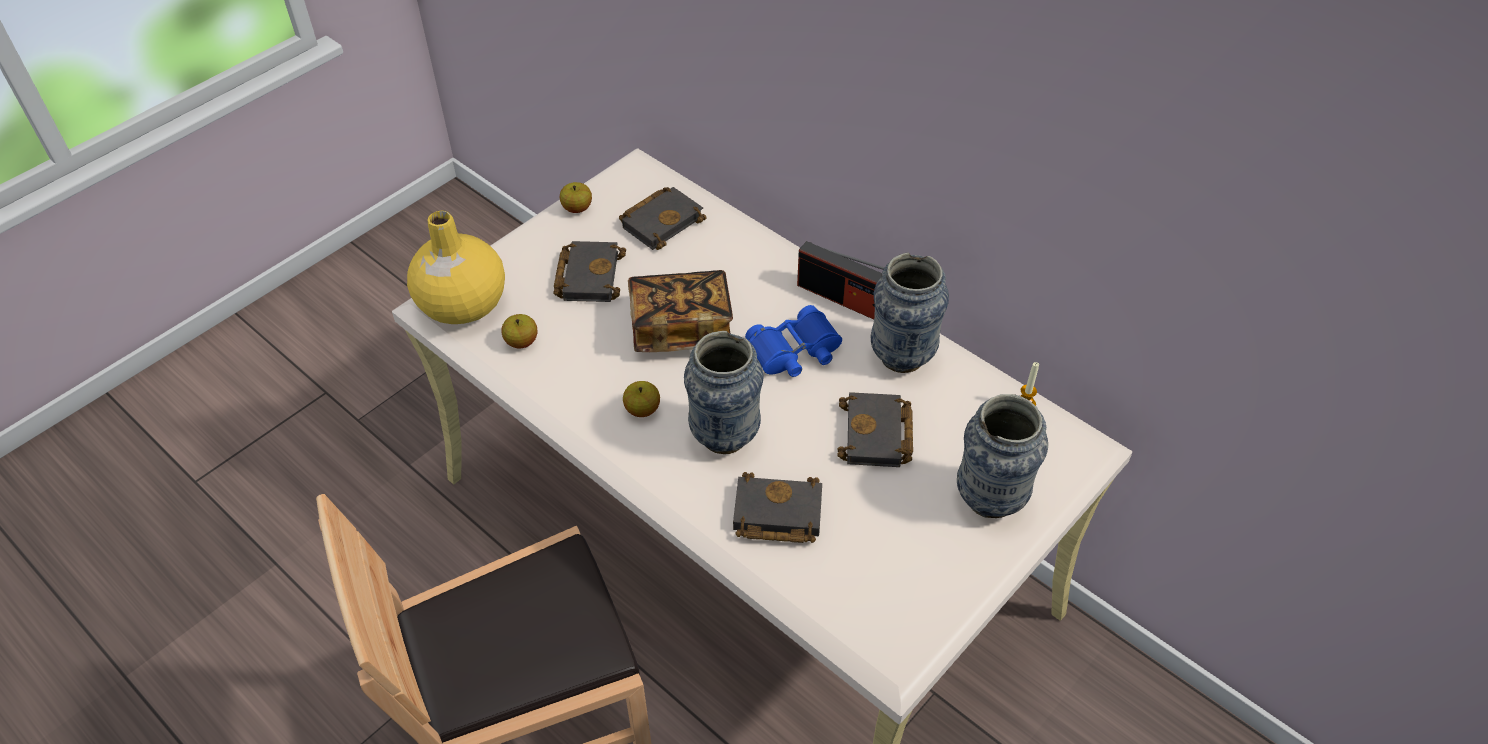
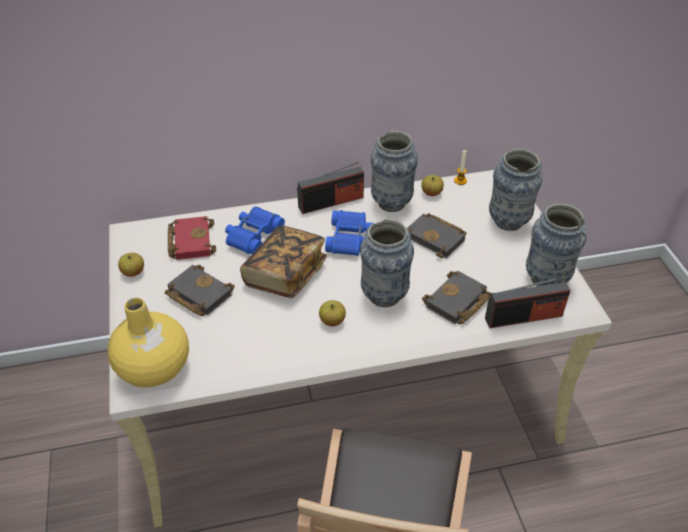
camera: 55 degrees left, 5 degrees down
(521, 342) = (220, 352): apple -> apple (431, 193)
(662, 220) = (190, 241): black book -> red book
(719, 265) = (253, 235): none -> blue binoculars
(811, 600) = (524, 317): none -> radio
(909, 595) = (546, 279): none -> vase

